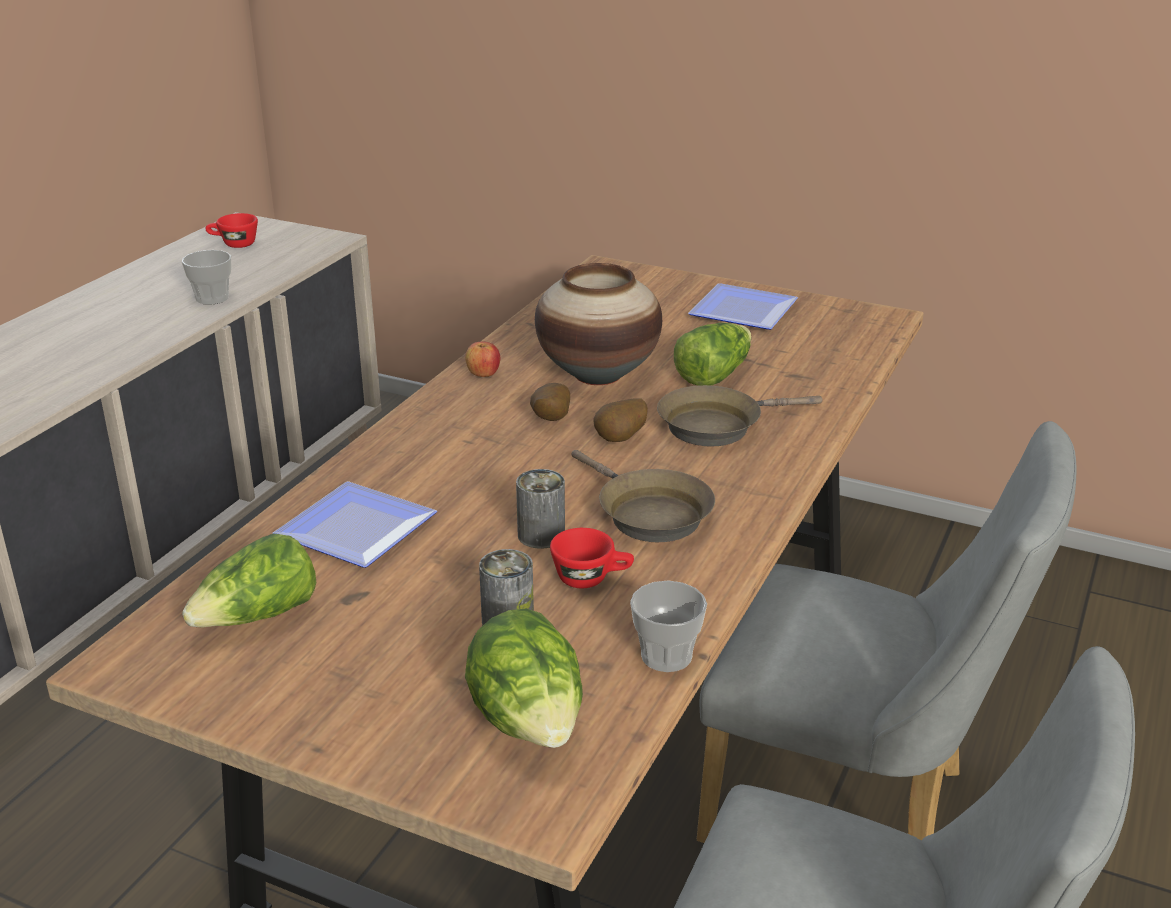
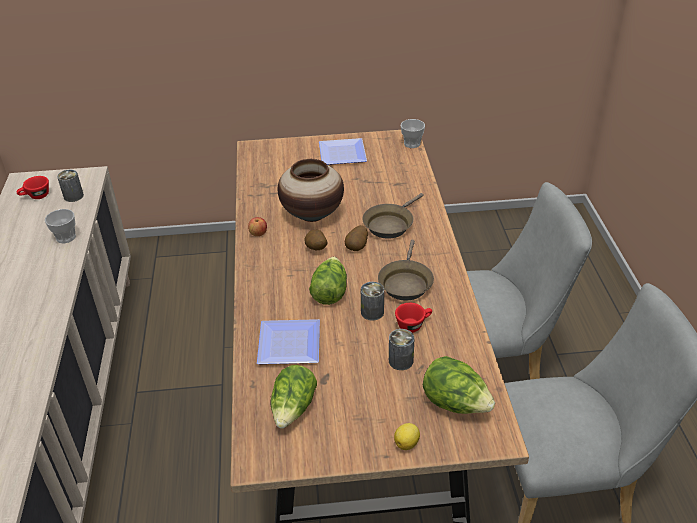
camera: 30 degrees left, 10 degrees up
(280, 256) = (73, 196): none -> can
(374, 746) = (407, 443): none -> lemon
(648, 514) = (405, 282): brown frying pan -> brown frying pan turned 75 degrees clockwise
(666, 656) = (476, 348): cup -> cup (412, 144)
(713, 374) = (363, 196): lettuce -> lettuce (329, 291)

